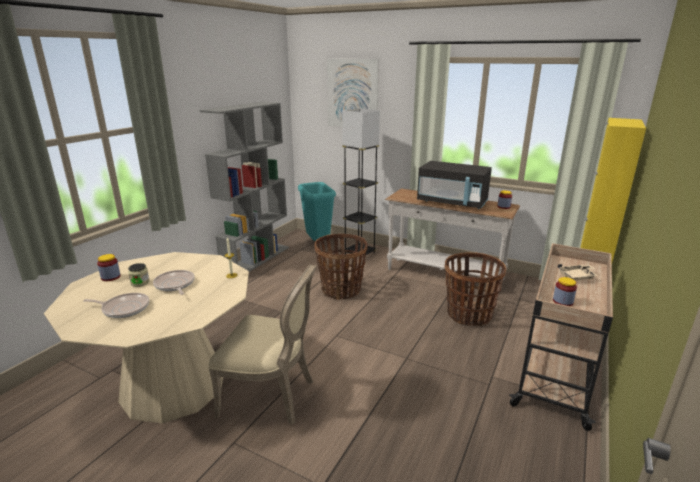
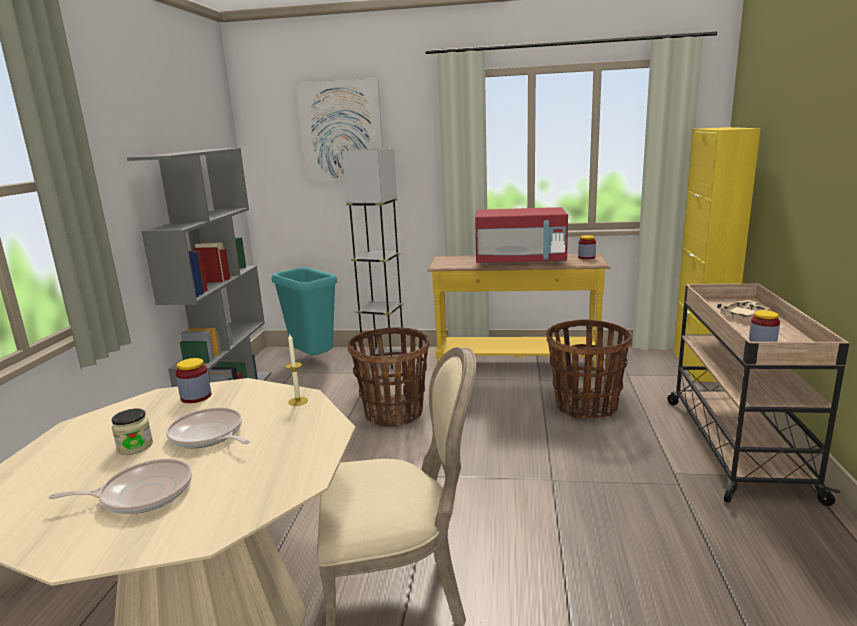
camera: 20 degrees left, 5 degrees down
(110, 277) = (63, 451): jar -> jar (196, 397)
(444, 275) = (516, 365): white console table -> yellow console table
(452, 202) = (520, 261): black microwave -> red microwave

